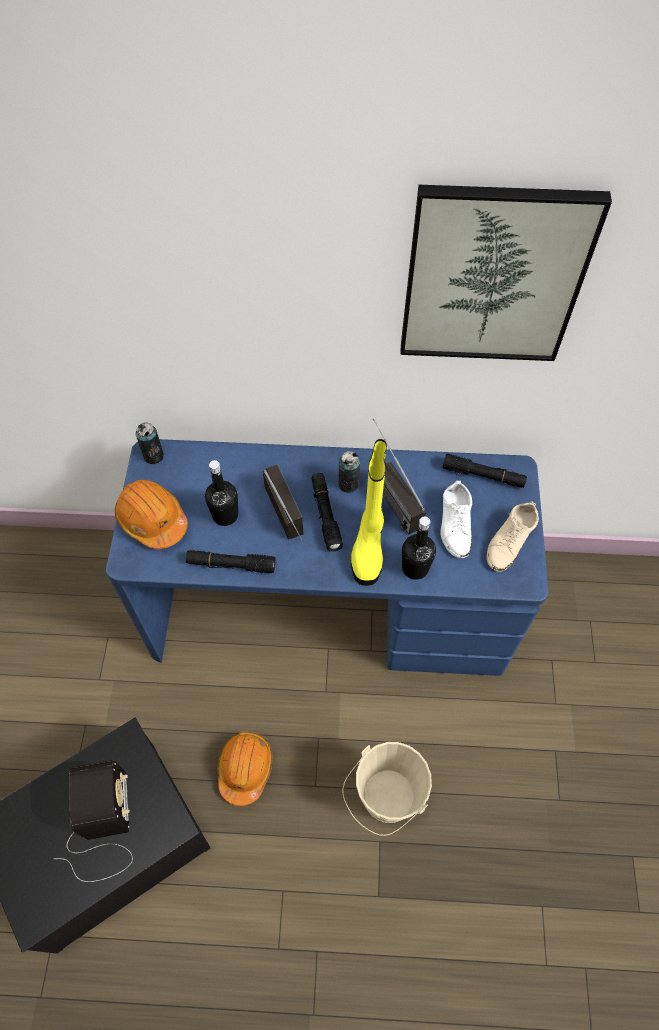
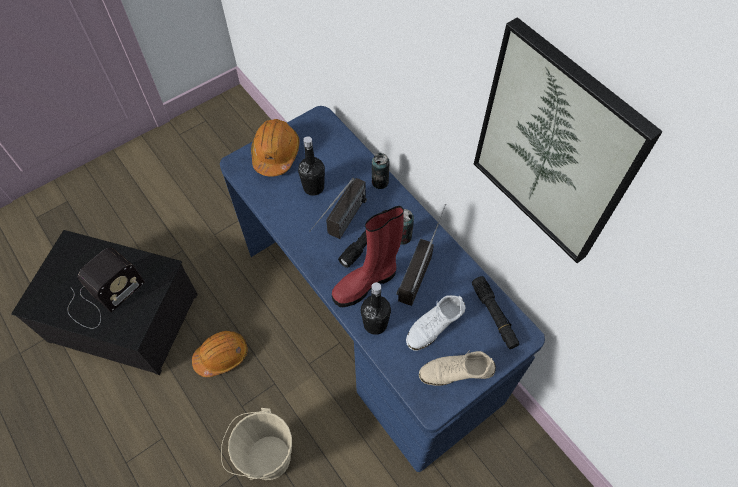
camera: 50 degrees right, 0 degrees up
(153, 456) = (320, 121): can -> can (380, 182)
(231, 564) = (281, 216): black flashlight -> none
(369, 546) = (366, 283): yellow boot -> red boot

